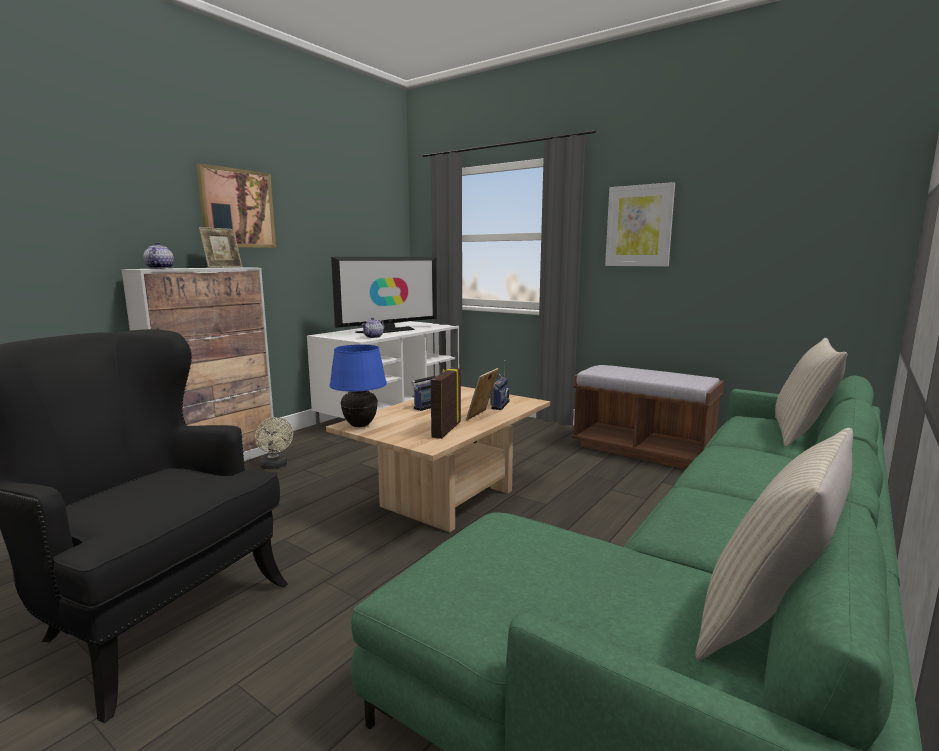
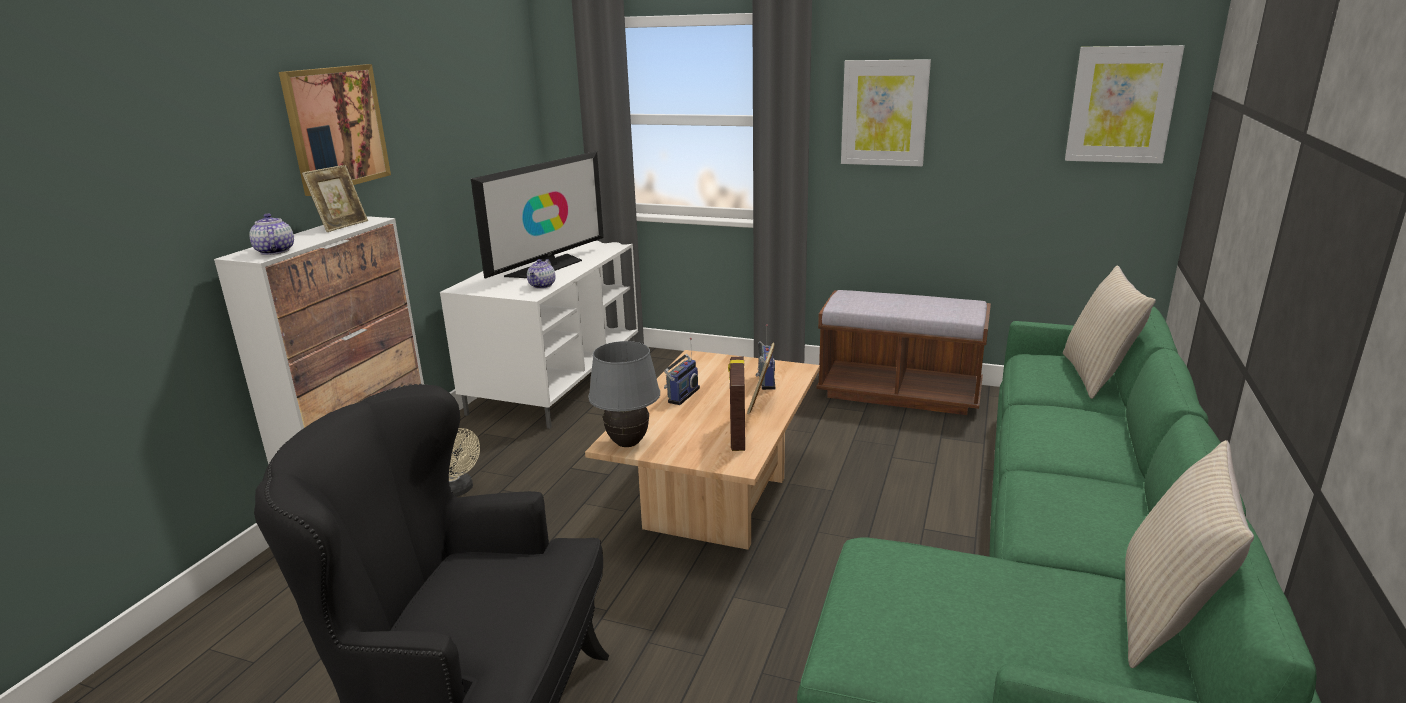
camera: 15 degrees left, 10 degrees up
(360, 426) = (627, 444): blue table lamp -> grey table lamp
(839, 210) = (1121, 105): none -> picture

